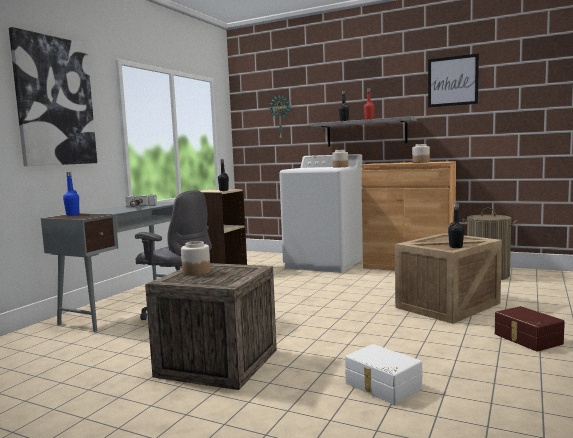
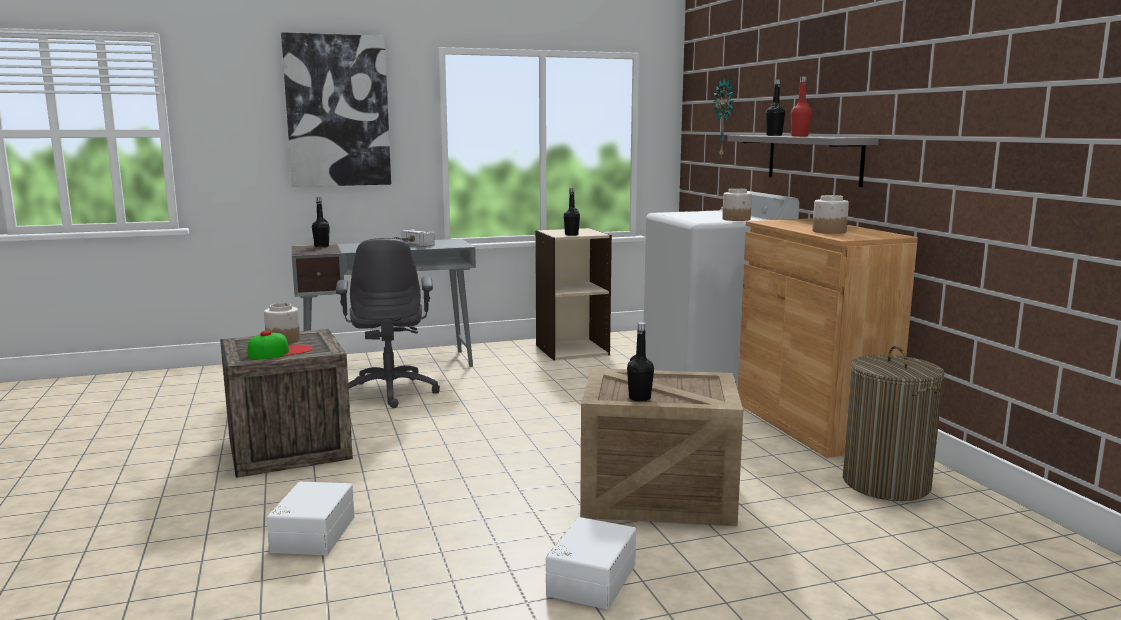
camera: 45 degrees right, 5 degrees up
(72, 214) = (321, 246): blue bottle -> black bottle
(230, 276) = (280, 352): none -> cap
(452, 81) = (936, 65): picture -> none
(527, 339) = (589, 579): brown storage box -> white storage box

